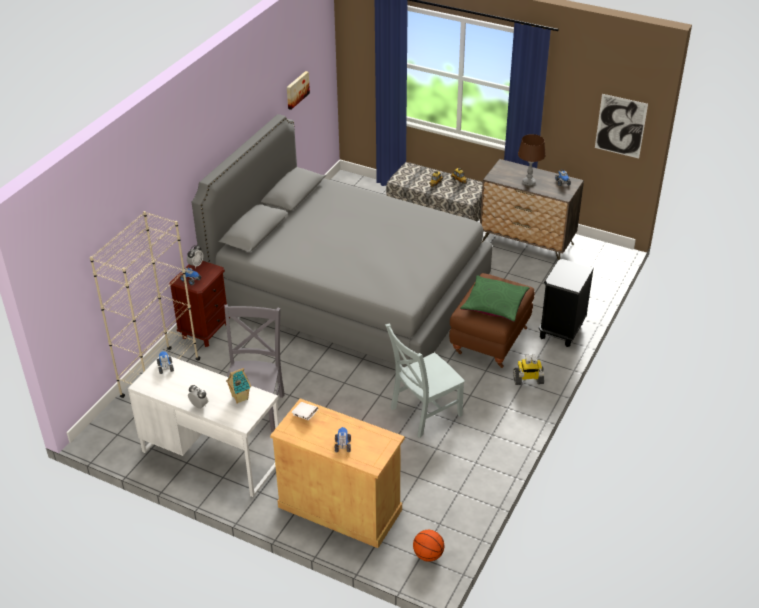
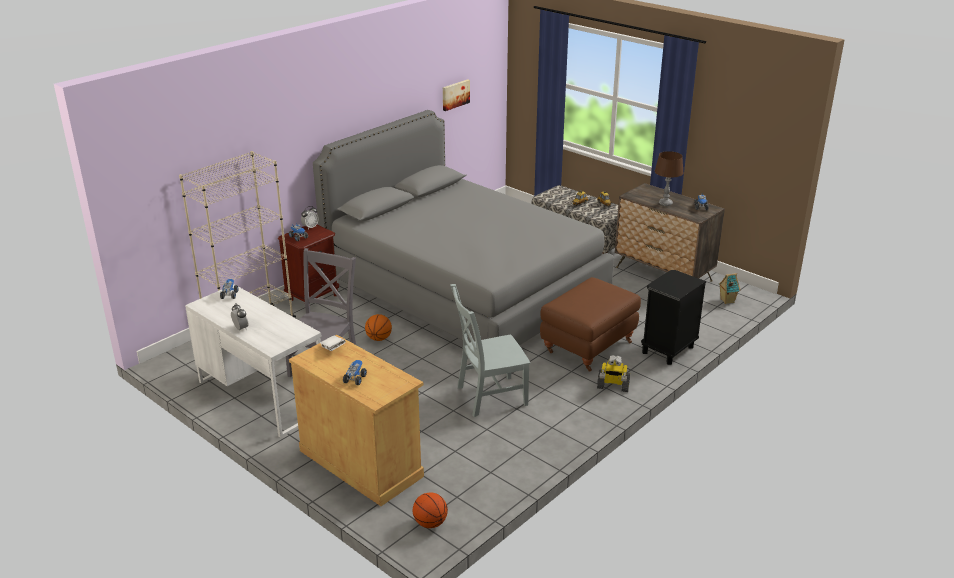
camera: 15 degrees right, 10 degrees down
(239, 398) = (283, 328): toy house -> toy house (726, 301)
(293, 368) = (379, 338): none -> basketball
(494, 304) = (590, 302): green pillow -> none
(620, 126) = (766, 151): picture -> none

